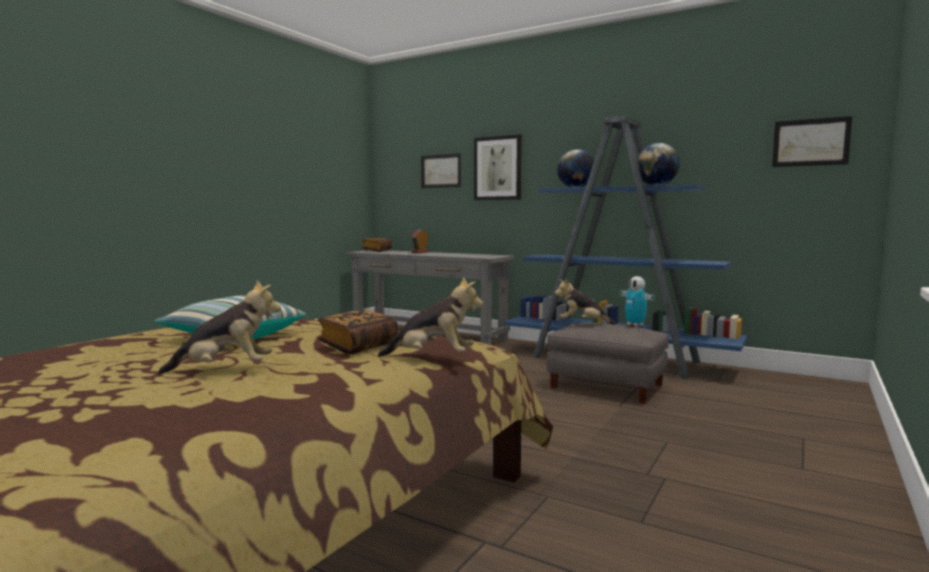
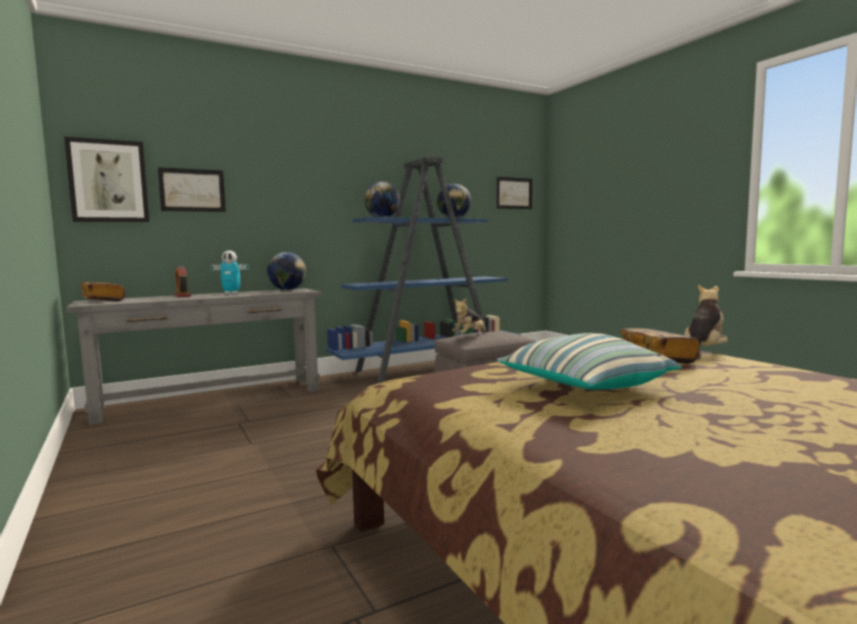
camera: 60 degrees left, 0 degrees up
(226, 369) = (756, 392): plush toy -> none
(491, 255) = (287, 290): none -> globe
(498, 168) = (276, 193): picture -> picture (108, 181)
(635, 325) = (492, 329): toy robot -> toy robot (231, 293)

